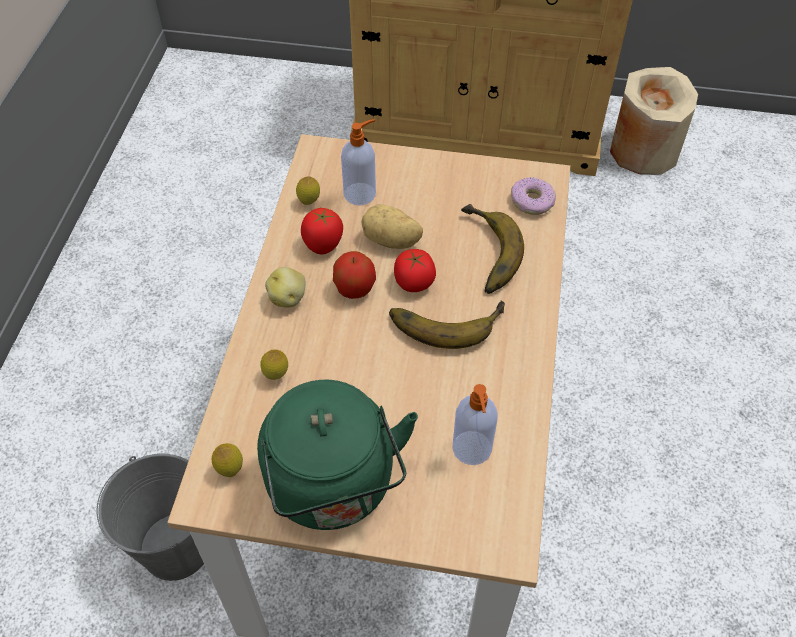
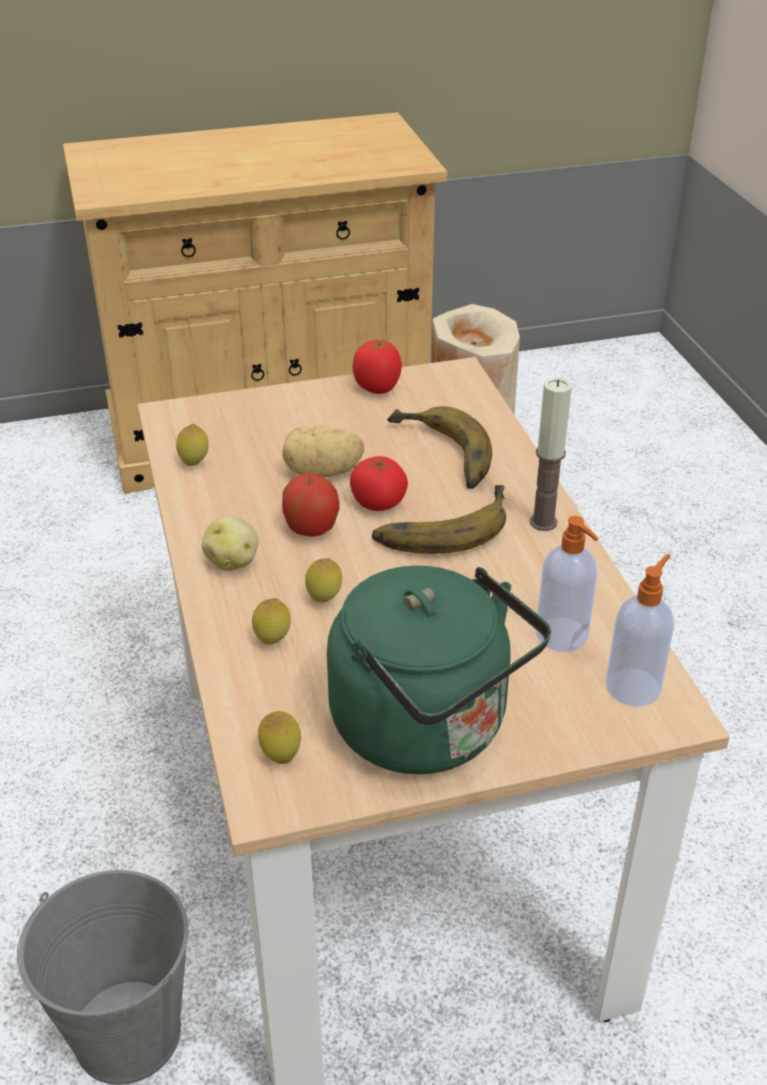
camera: 25 degrees left, 15 degrees down
(323, 245) = (241, 498): tomato -> tomato (377, 388)
(328, 354) = (324, 600): none -> lemon
(361, 193) = (253, 439): soap dispenser -> soap dispenser (634, 686)
(522, 343) = (543, 522): none -> candle
(532, 201) = (458, 396): donut -> none

